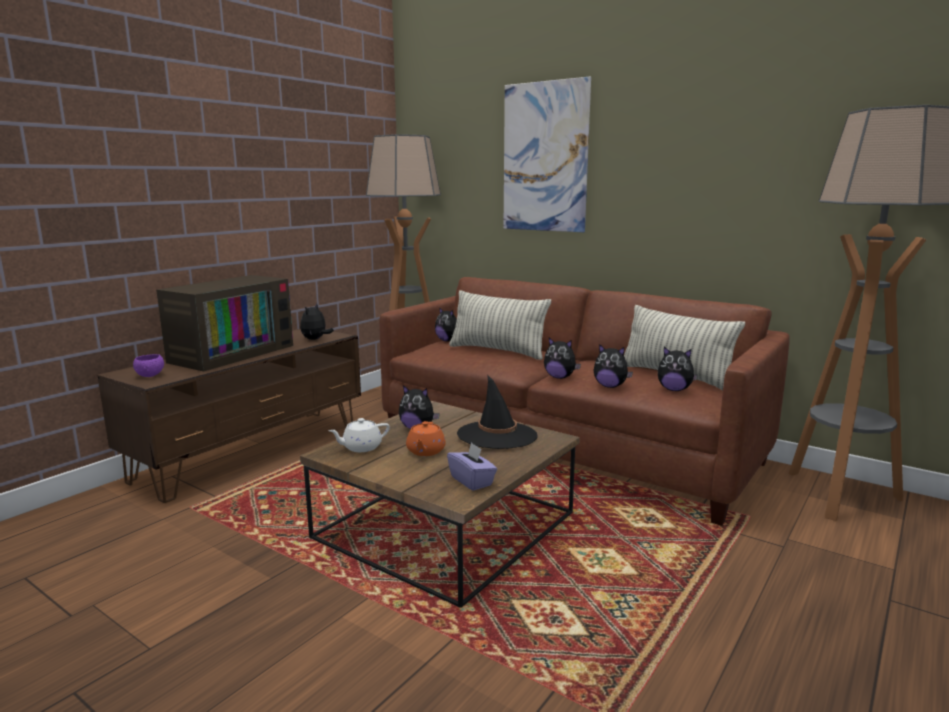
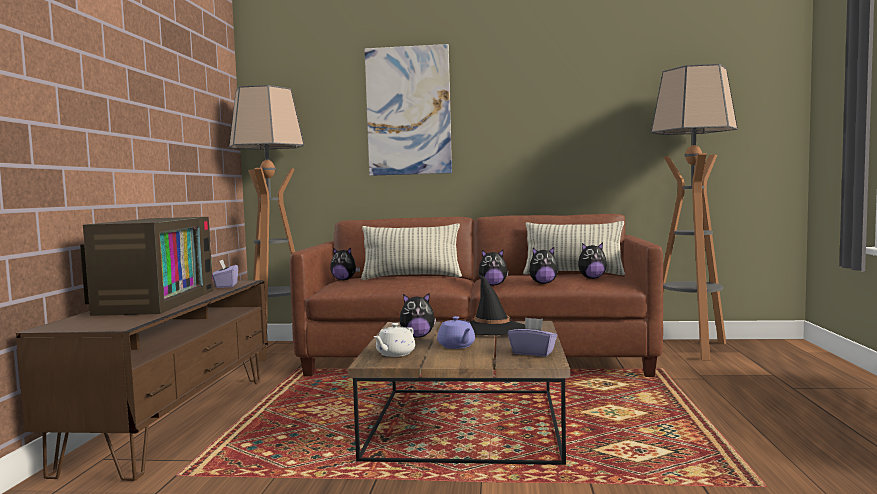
camera: 30 degrees left, 10 degrees down
(150, 375) = (99, 324): purple bowl -> none
(315, 339) = (226, 286): plush toy -> purple tissue box
(425, 451) = (456, 346): orange teapot -> purple teapot

